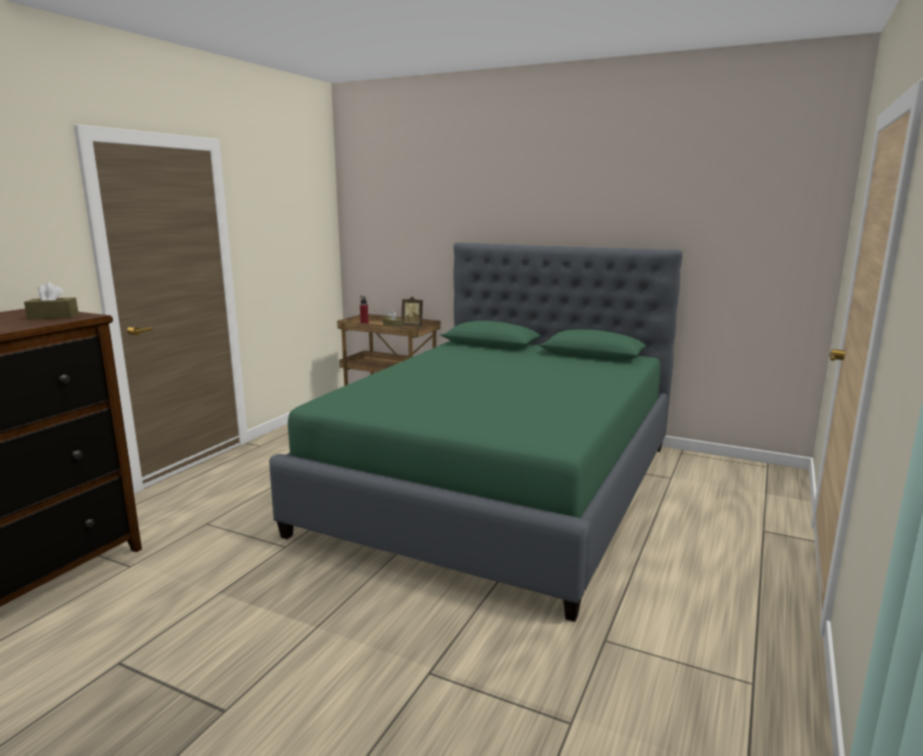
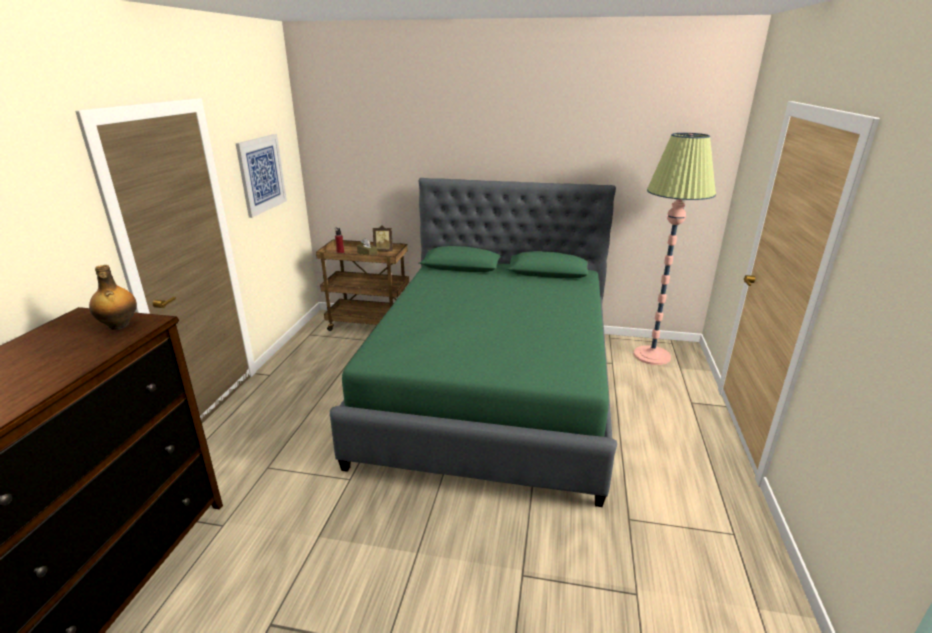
camera: 15 degrees left, 10 degrees up
(53, 316) = (119, 326): brown tissue box -> bottle
(284, 229) = (261, 174): none -> picture
(731, 476) = (652, 355): none -> floor lamp

